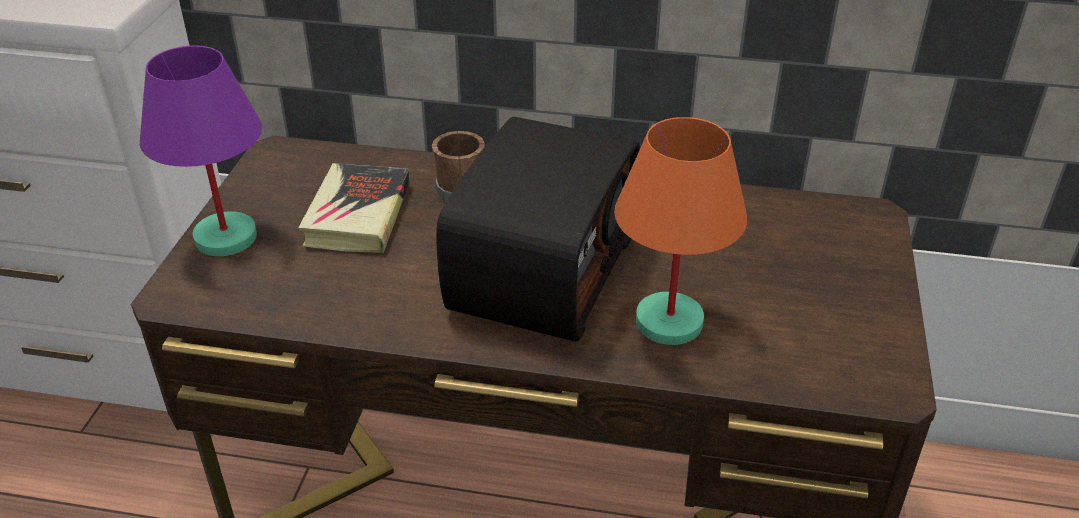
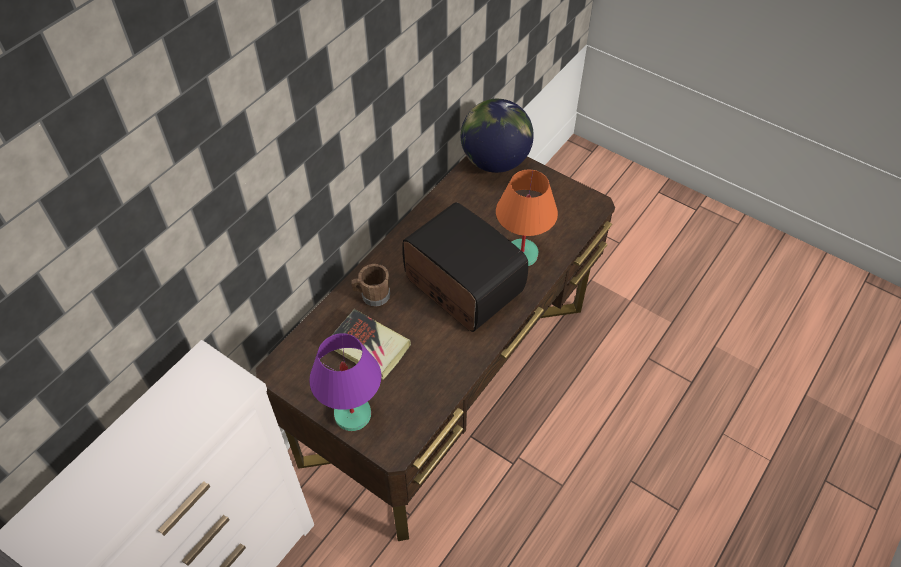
camera: 65 degrees left, 15 degrees up
(856, 228) = (495, 162): none -> globe

